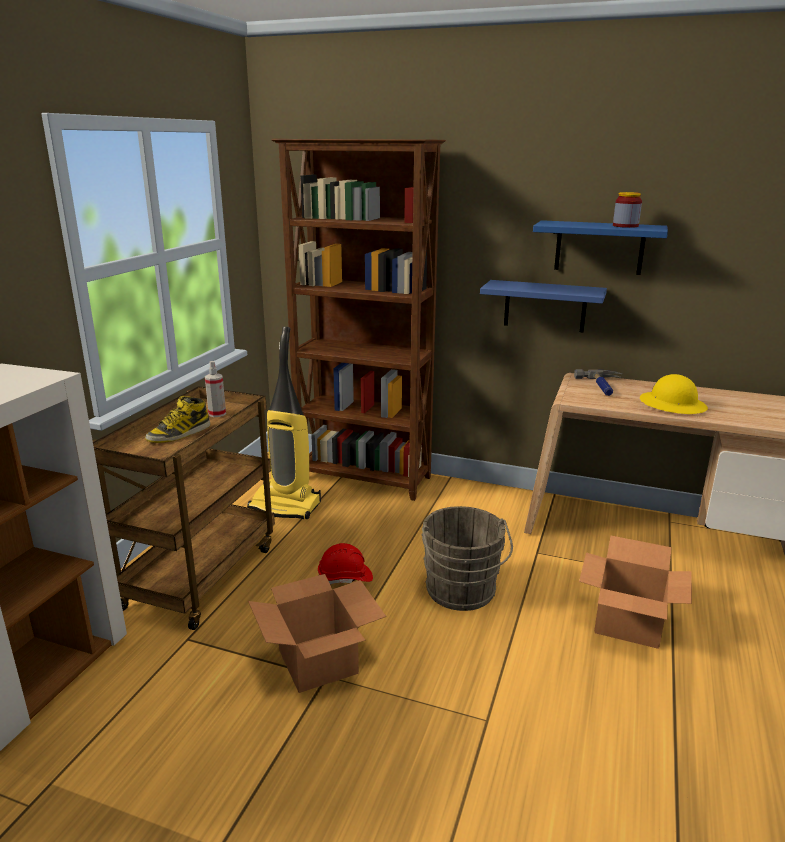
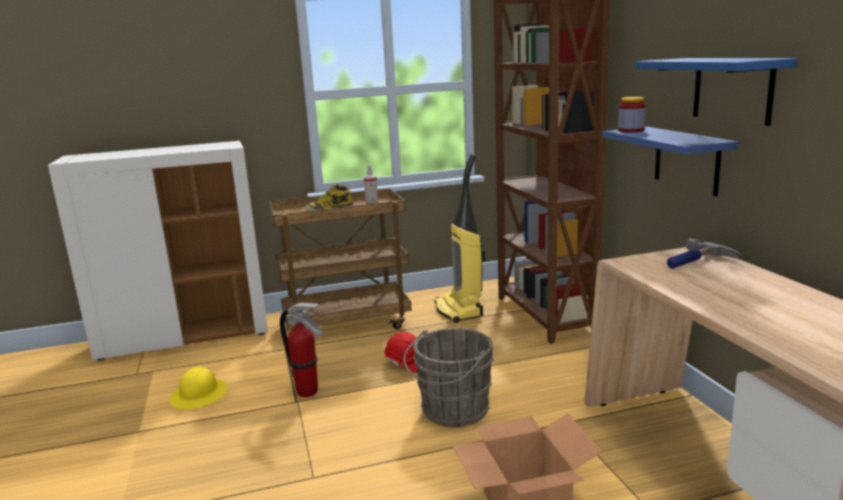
camera: 55 degrees right, 5 degrees down
(317, 661) = (308, 392): cardboard box -> fire extinguisher
(625, 226) = (728, 59): jar -> jar (631, 130)
(672, 405) = (721, 295): yellow hard hat -> yellow hard hat (199, 395)

